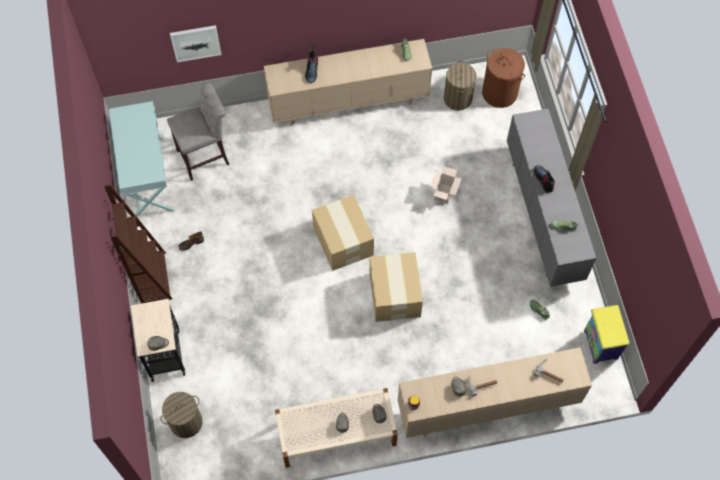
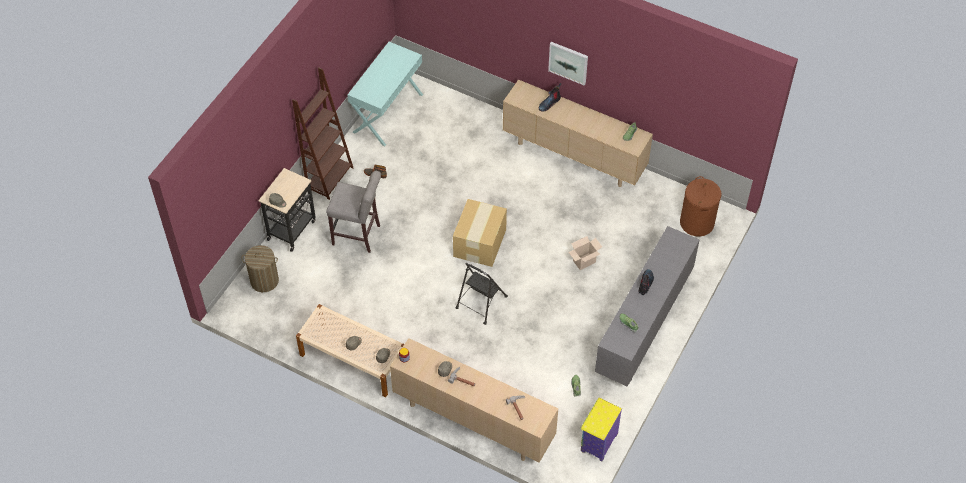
camera: 40 degrees right, 10 degrees down
(195, 42) = (472, 25): picture -> picture (568, 62)
(206, 157) = (439, 126): grey stool -> grey stool (359, 236)
(394, 295) = (480, 302): cardboard box -> black step ladder
(457, 98) = (660, 205): laundry basket -> none

